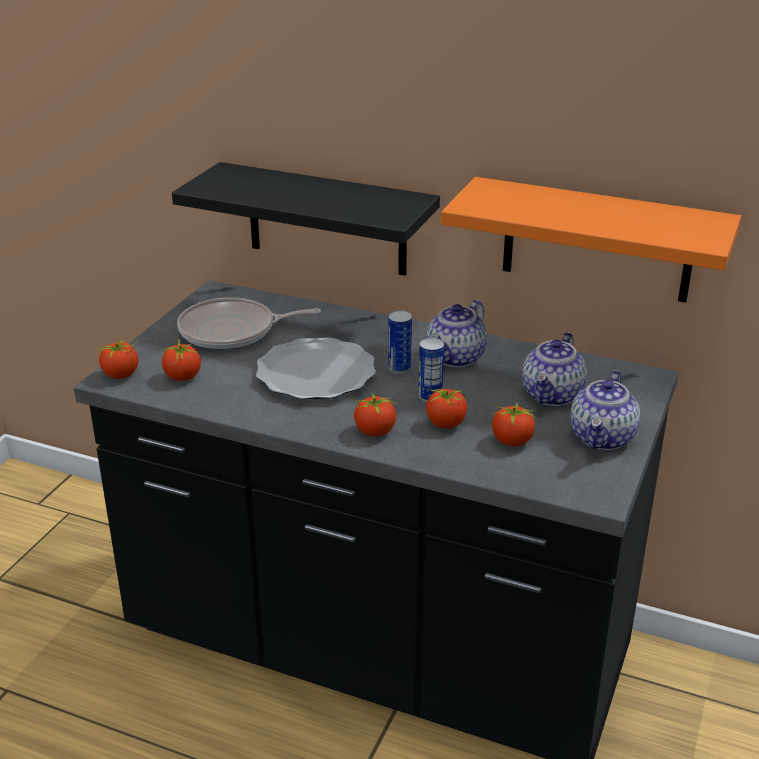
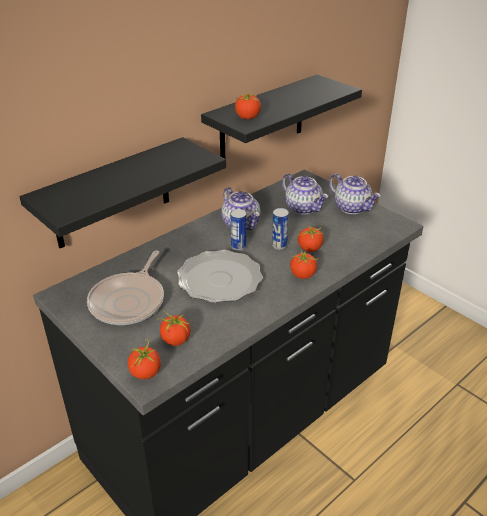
camera: 65 degrees left, 5 degrees up
(511, 441) = (340, 234): tomato -> tomato (247, 117)
(597, 240) = (262, 120): orange shelf -> black shelf

